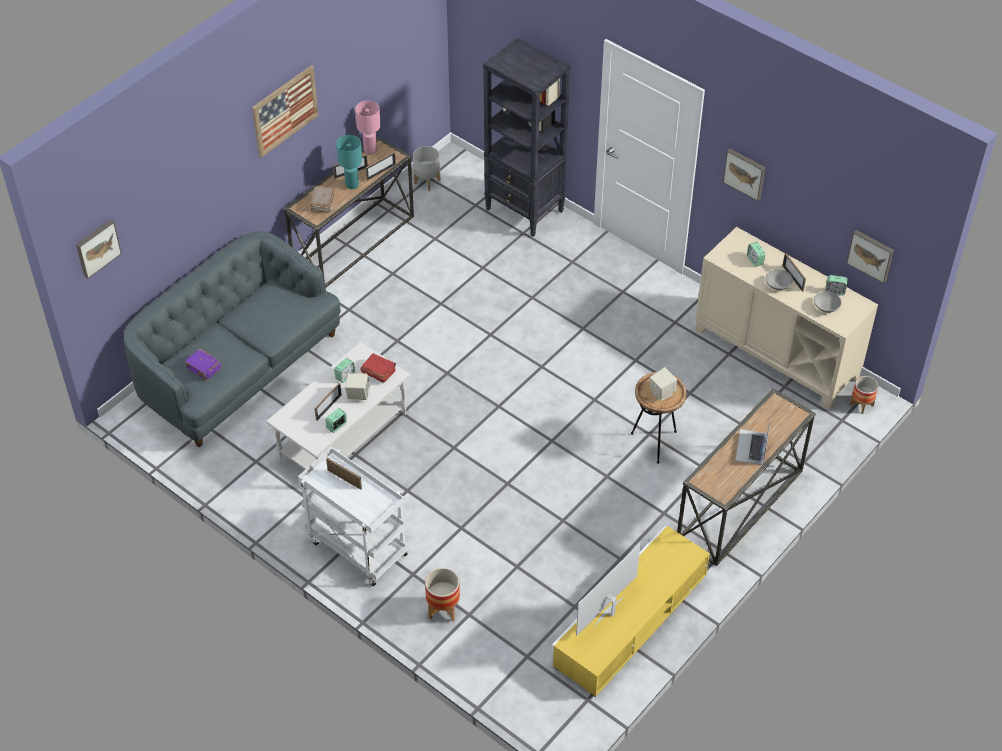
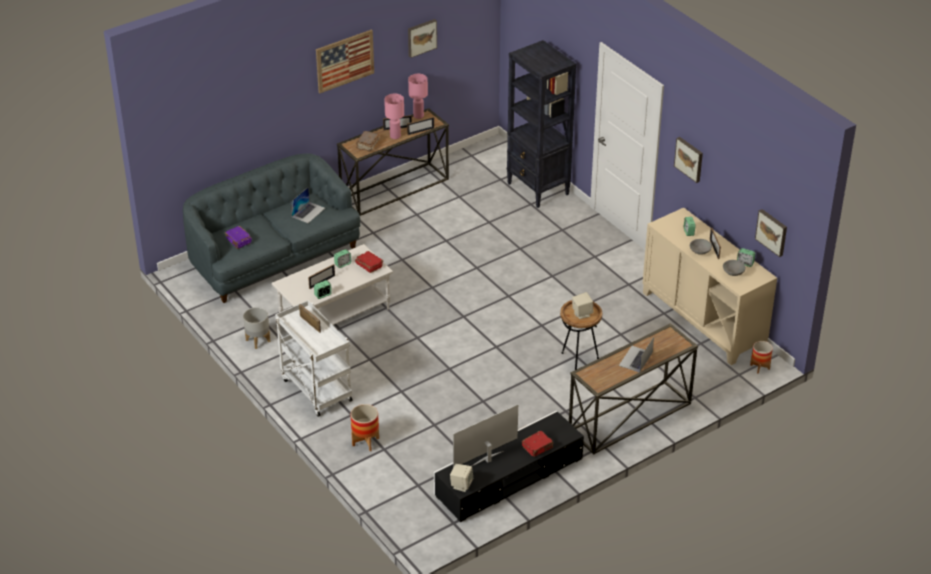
camera: 15 degrees right, 10 degrees down
(97, 248) = (171, 125): picture -> picture (421, 37)
(276, 309) = (308, 212): none -> laptop
(352, 184) = (395, 136): turquoise table lamp -> pink table lamp
(358, 395) = (347, 278): beige speaker -> beige speaker (461, 485)
(427, 181) = (468, 157): grey planter -> grey planter (258, 340)
(630, 620) = (509, 477): yellow tv stand -> black tv stand
(662, 582) = (537, 447): none -> red book

